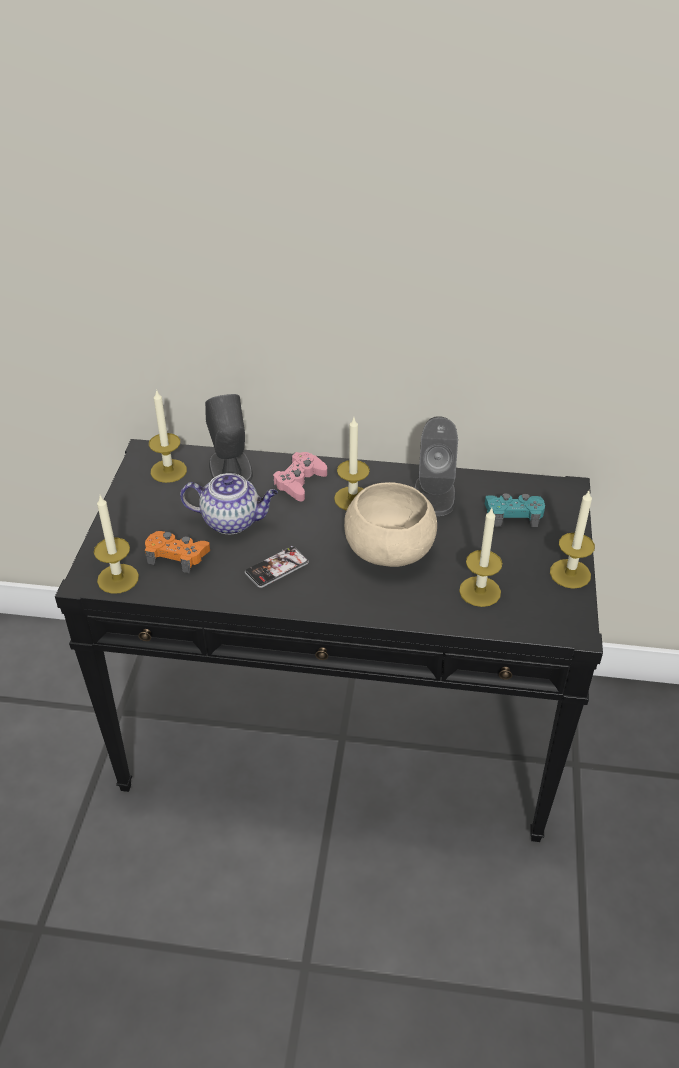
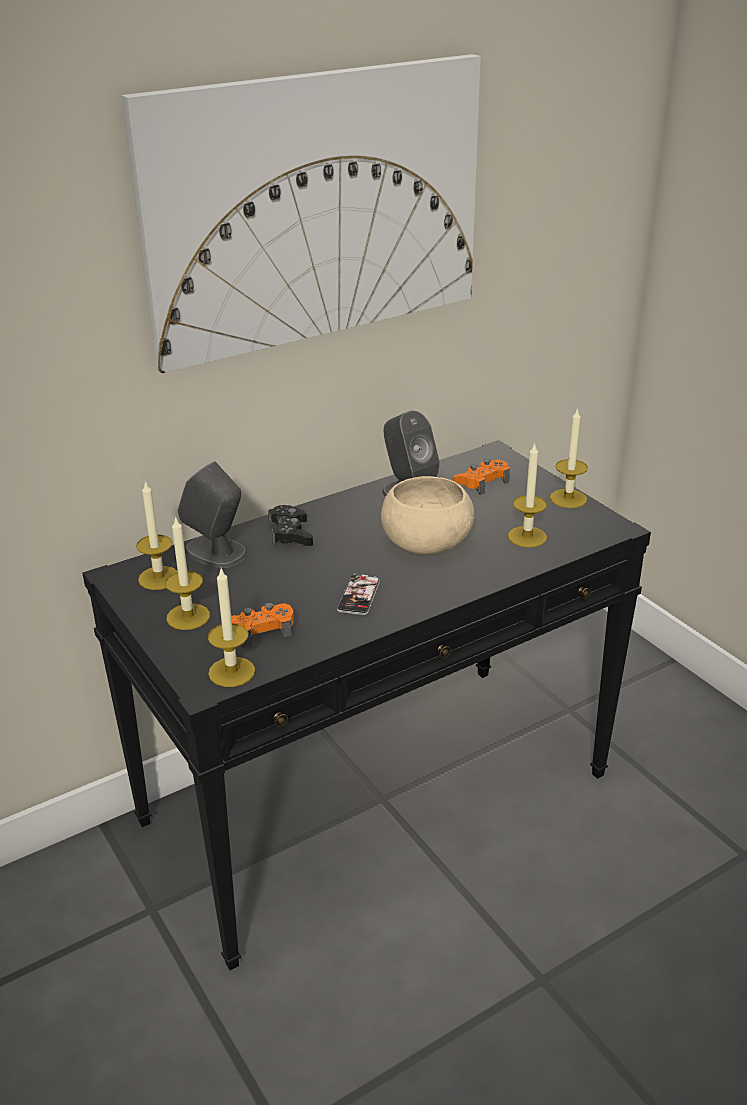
camera: 40 degrees left, 10 degrees down
(233, 521) = (273, 584): teapot -> none
(299, 482) = (290, 534): pink game controller -> black game controller
(352, 498) = (350, 525): candle -> candle (188, 617)
(390, 189) = (316, 208): none -> picture
(513, 514) = (482, 482): turquoise game controller -> orange game controller

